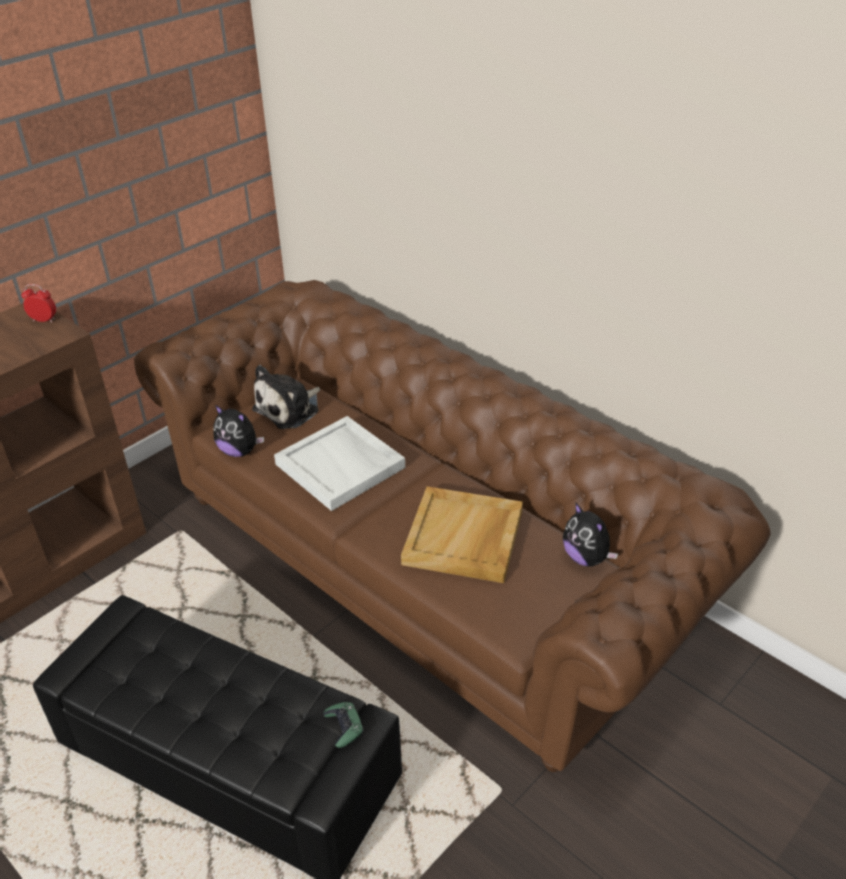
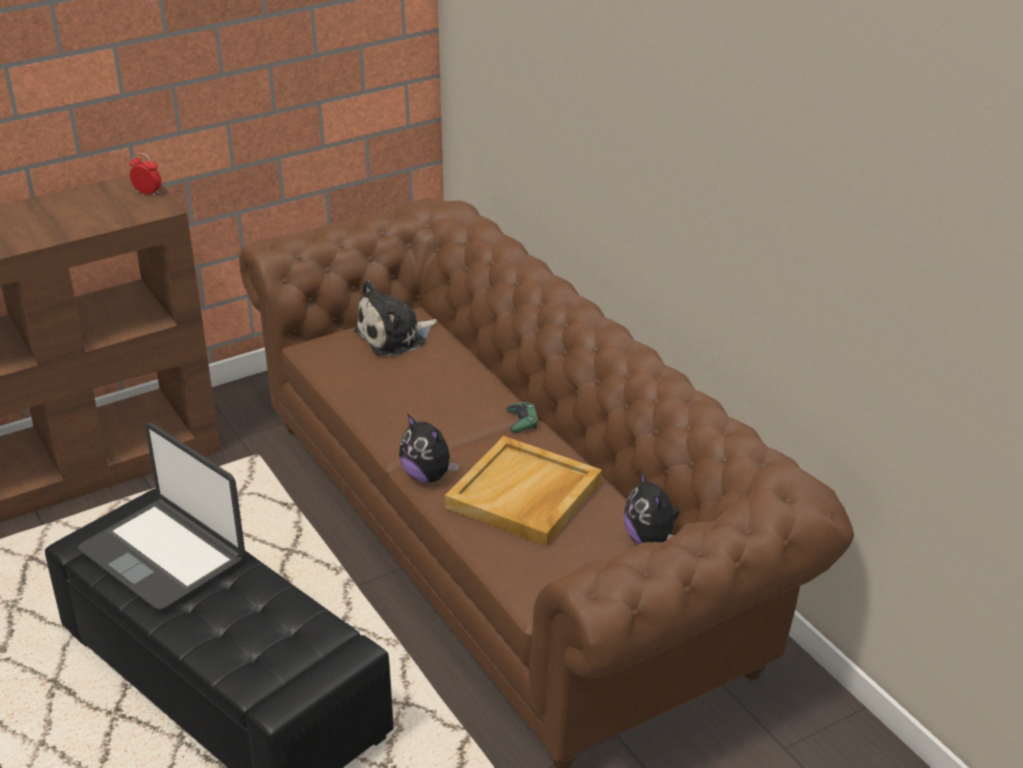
camera: 15 degrees right, 5 degrees down
(154, 665) = (164, 555): none -> laptop
(239, 451) = (324, 369): plush toy -> plush toy (428, 476)
(341, 466) = (425, 402): white tray -> none
(344, 727) = (327, 648): green game controller -> green game controller (522, 421)

